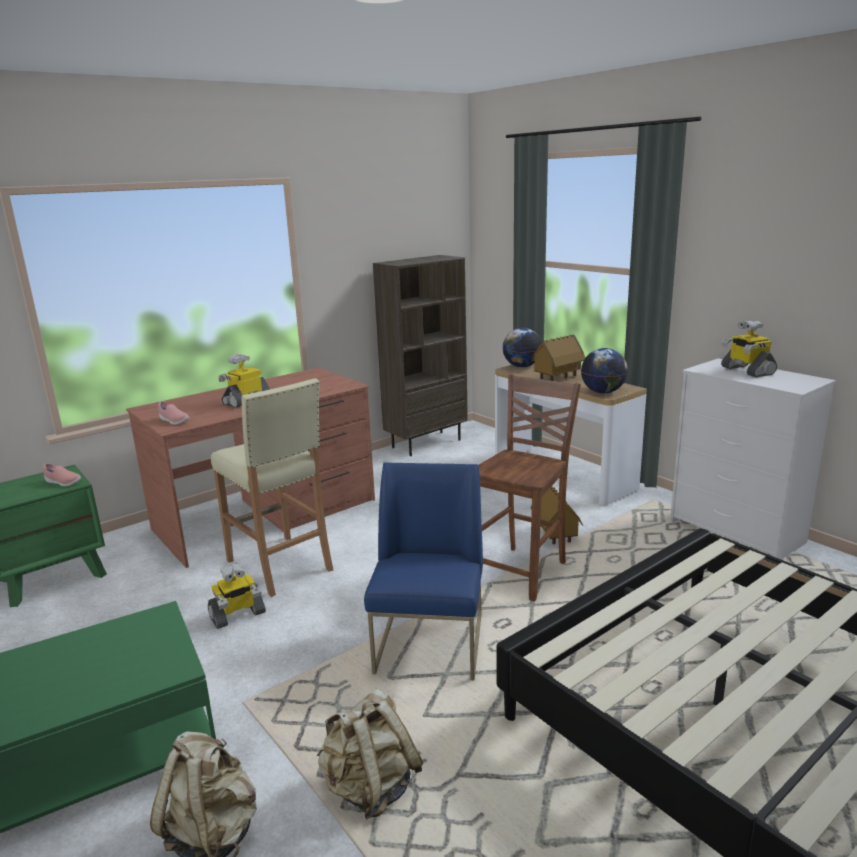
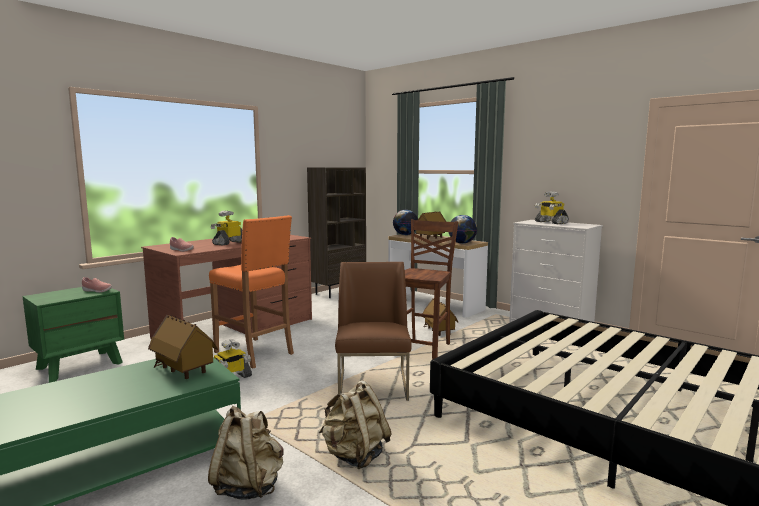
camera: 10 degrees left, 10 degrees down
(136, 653) = (183, 371): none -> toy house
(280, 566) = (254, 353): beige stool -> orange stool
(431, 644) = (373, 385): blue chair -> brown chair

